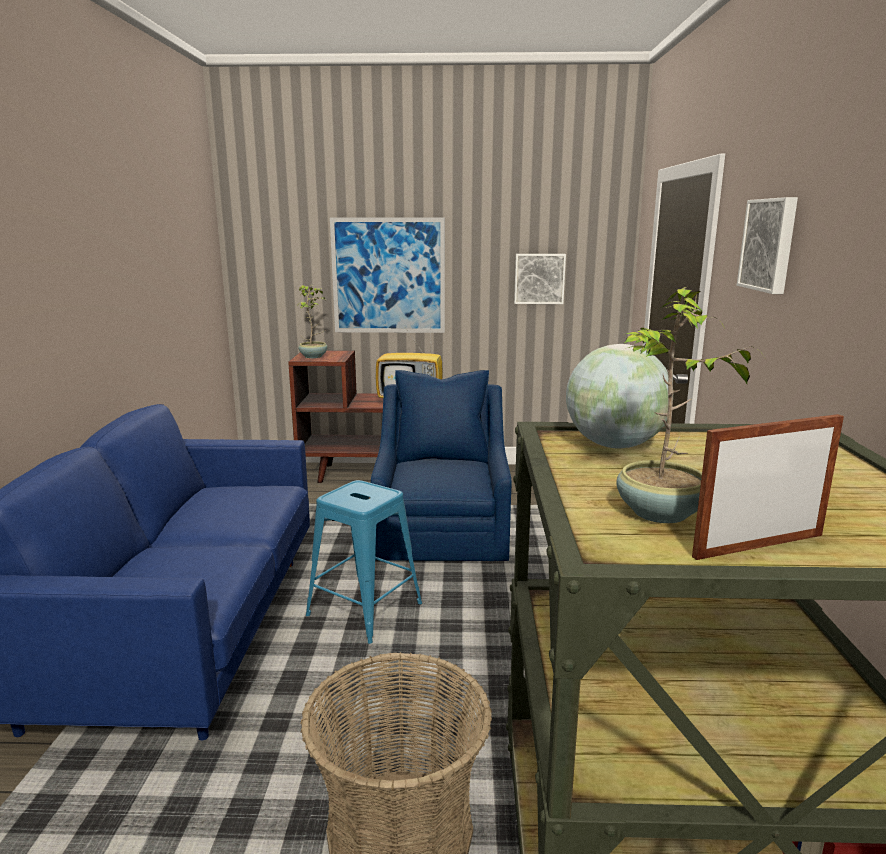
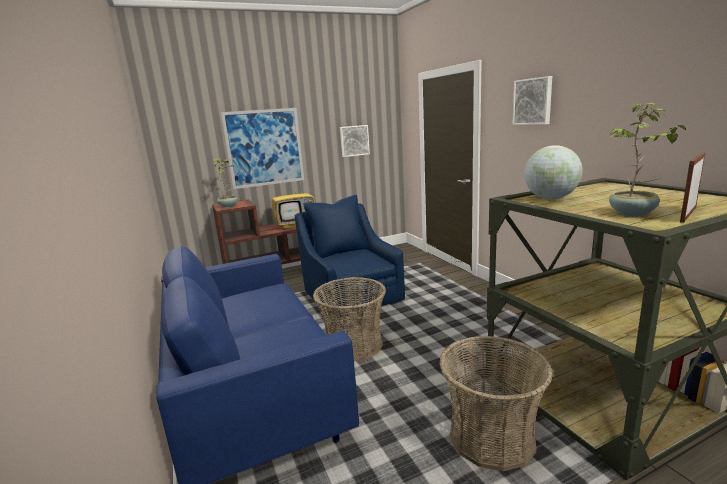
camera: 25 degrees left, 0 degrees up
(365, 610) = (353, 345): blue stool -> basket

